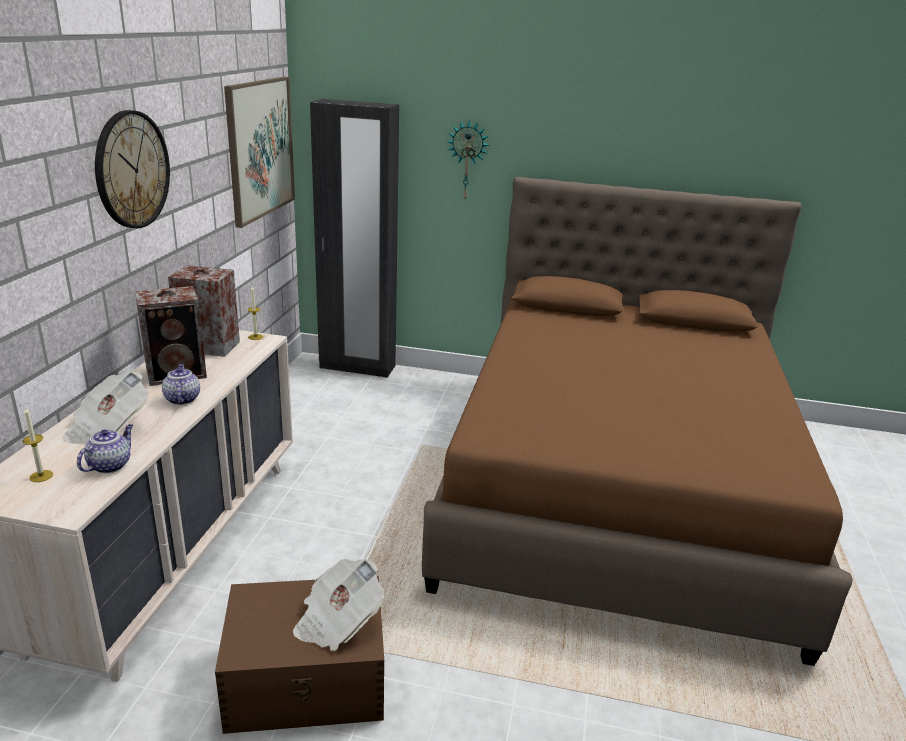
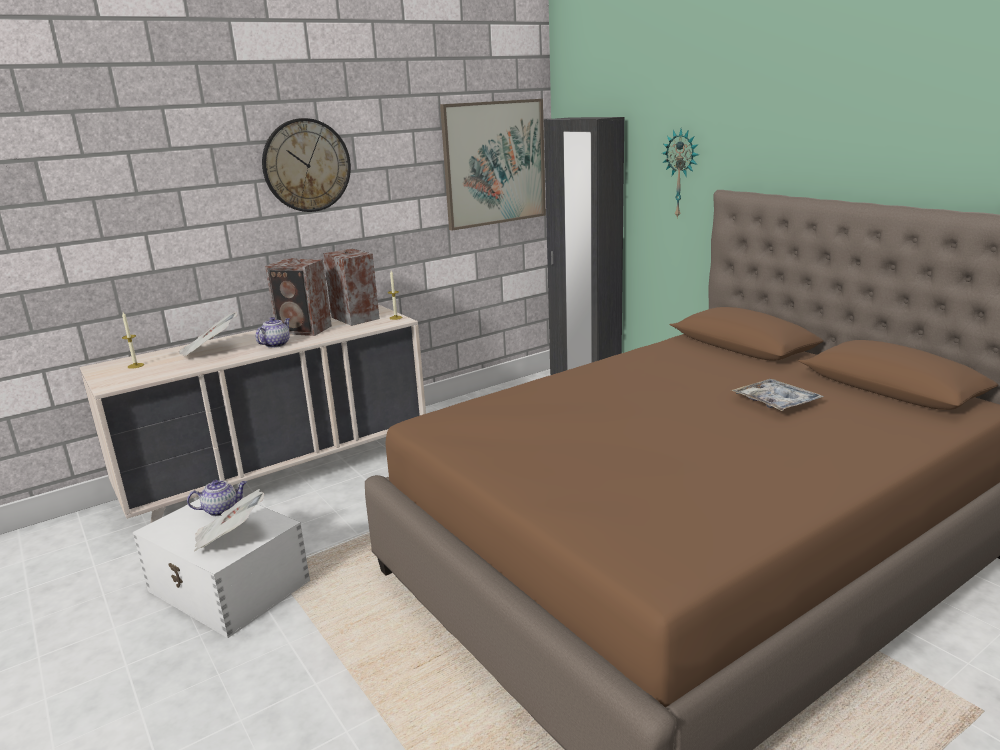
camera: 45 degrees right, 5 degrees down
(110, 465) = (171, 369): teapot -> teapot (222, 510)
(308, 679) = (229, 587): brown storage box -> white storage box
(660, 348) = (776, 402): none -> tray

